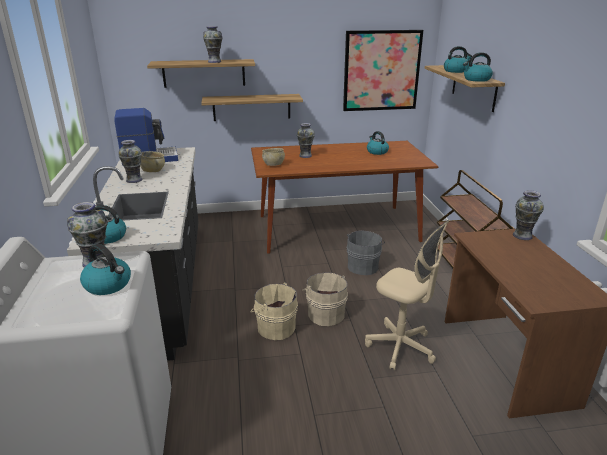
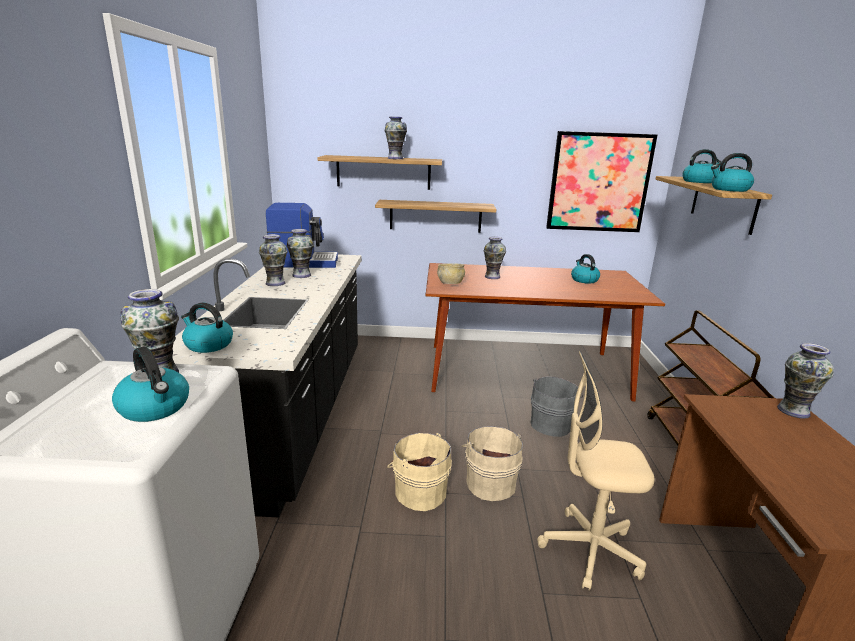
camera: 10 degrees right, 5 degrees down
(153, 170) = (301, 275): beige bowl -> vase
(400, 347) = (590, 550): beige office chair -> beige office chair turned 135 degrees clockwise

